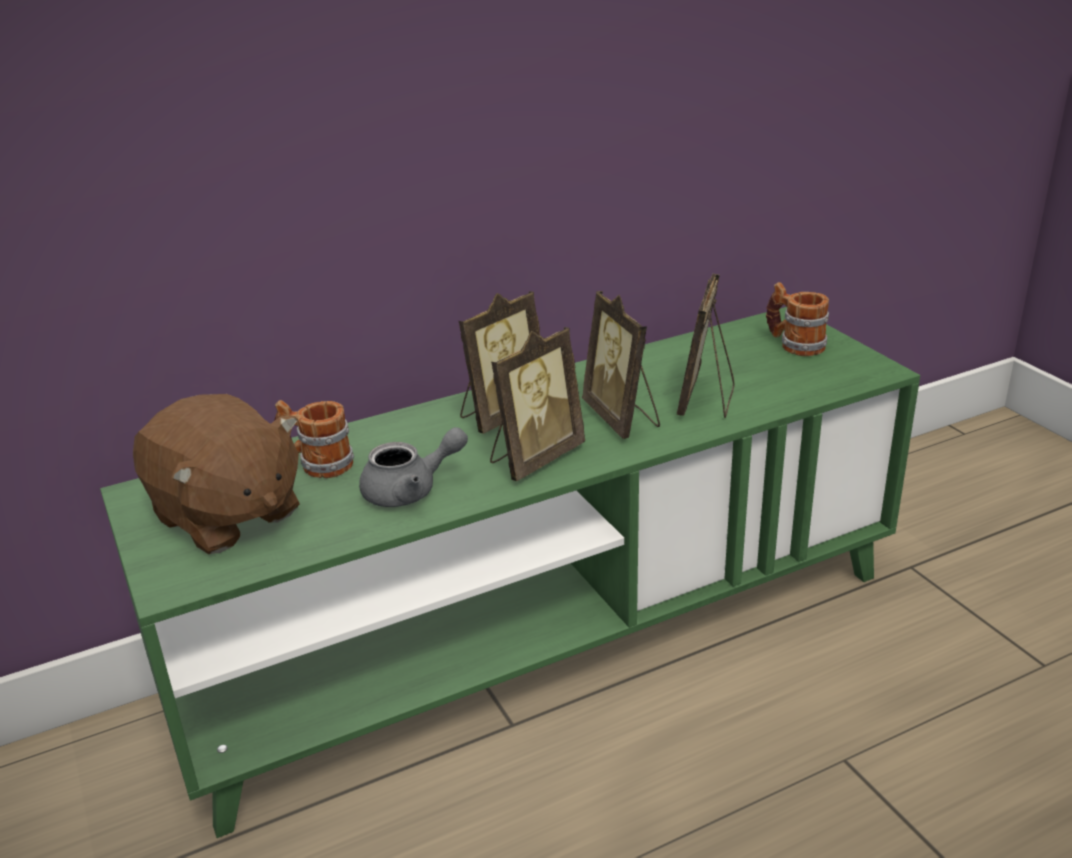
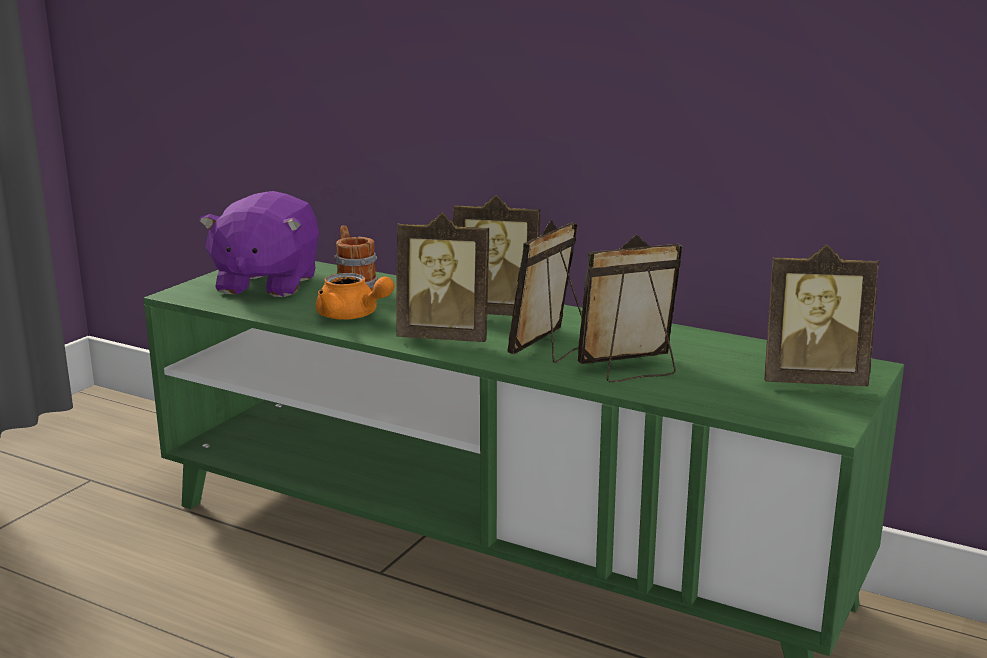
camera: 55 degrees right, 10 degrees down
(226, 516) = (266, 284): brown plush toy -> purple plush toy
(410, 490) = (352, 316): grey teapot -> orange teapot
(794, 344) = (812, 380): mug -> picture frame

